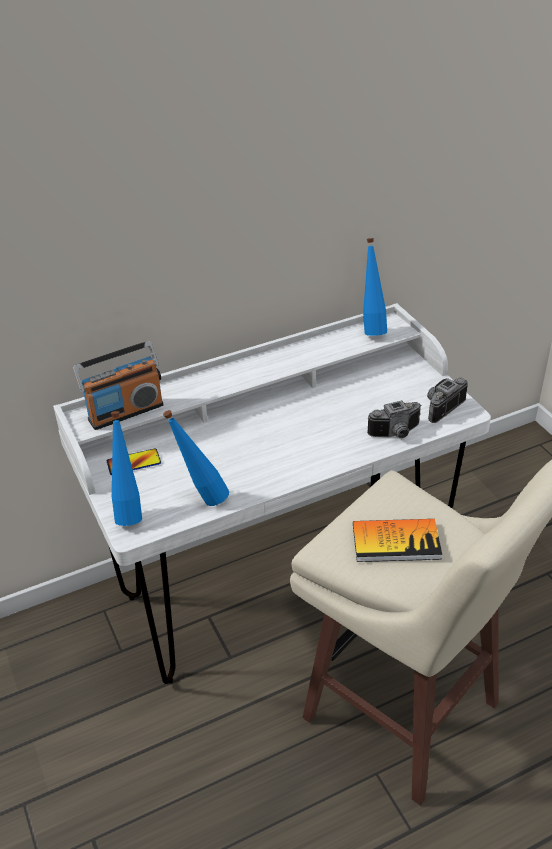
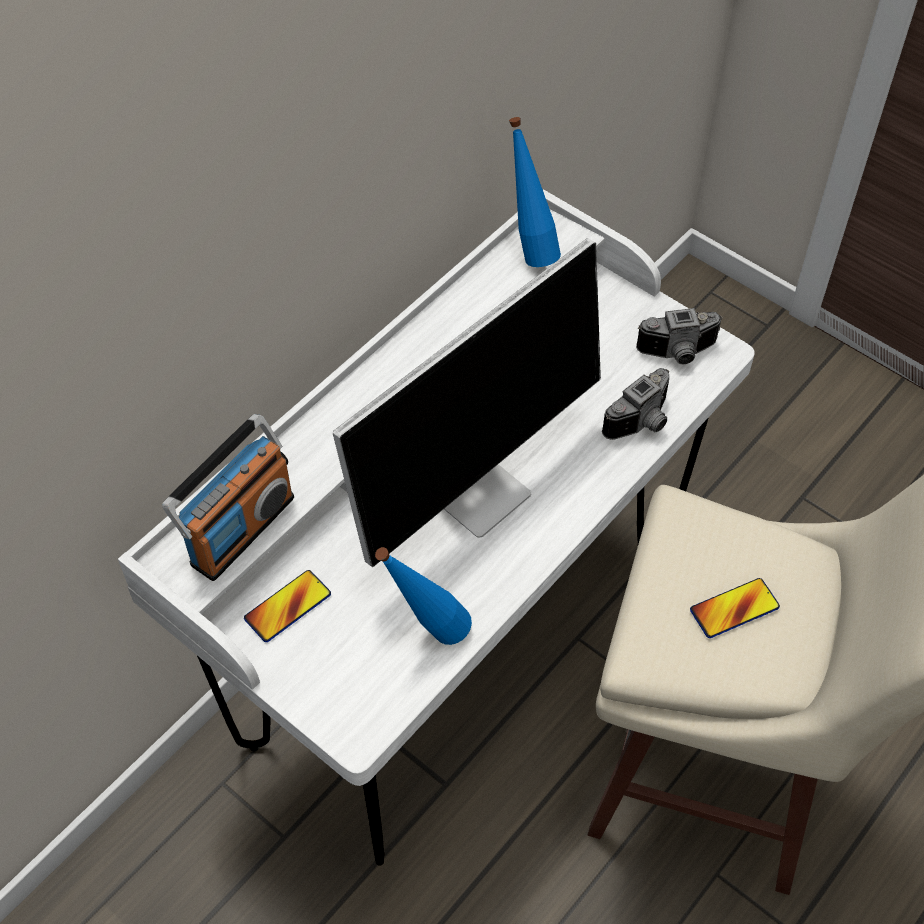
camera: 25 degrees left, 15 degrees up
(129, 511) = (333, 697): blue bottle -> none
(276, 438) = (477, 489): none -> monitor
(396, 542) = (734, 609): book -> phone
(440, 406) = (678, 354): camera -> camera turned 120 degrees counterclockwise

